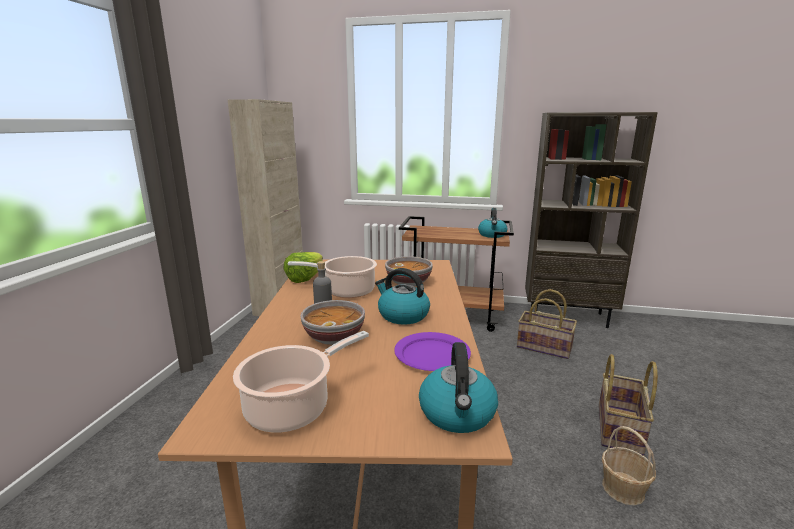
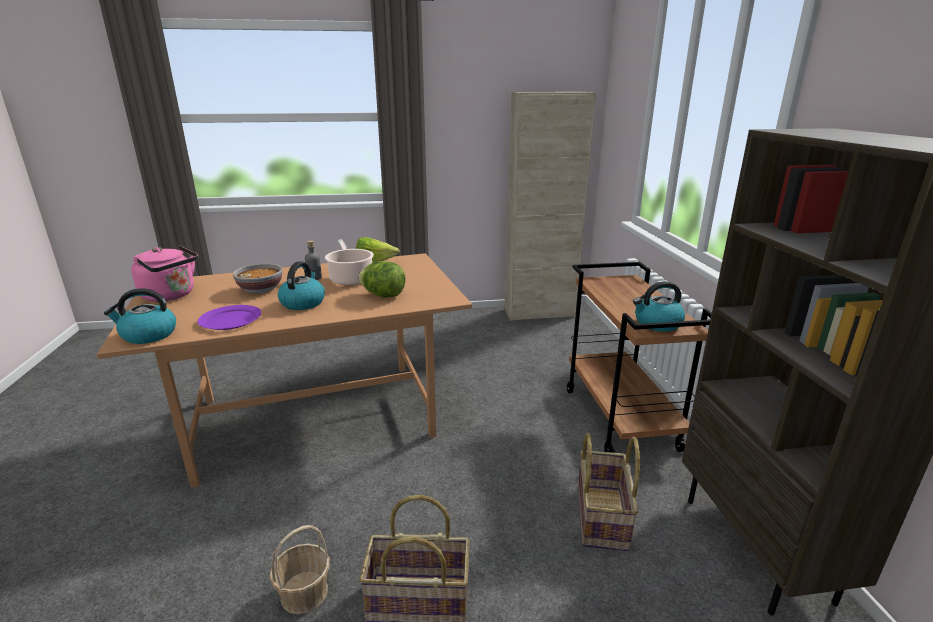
camera: 70 degrees right, 5 degrees up
(293, 407) = (171, 296): cooking pot -> pink kettle
(409, 282) = (383, 295): bowl -> lettuce

